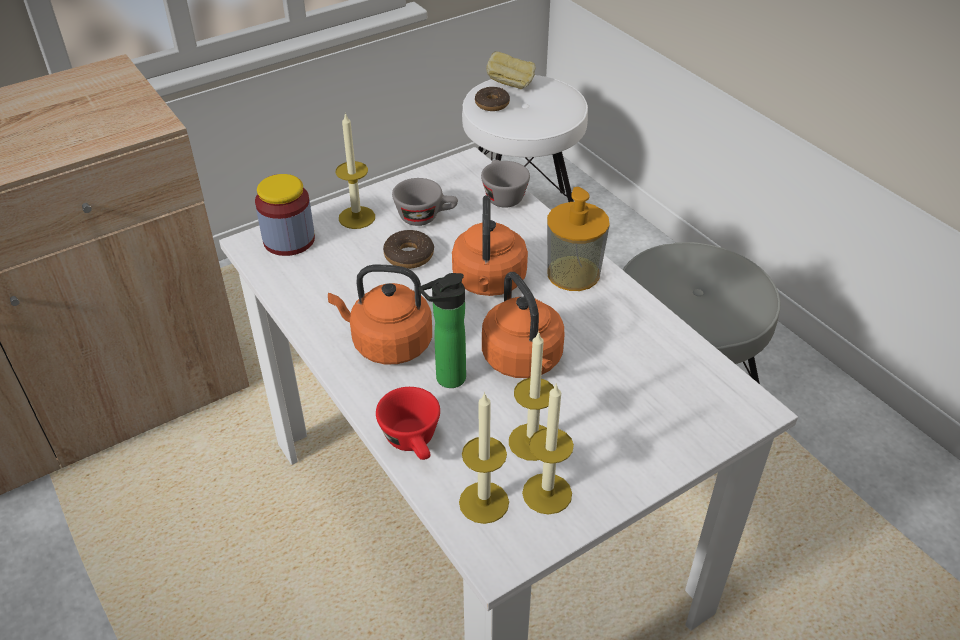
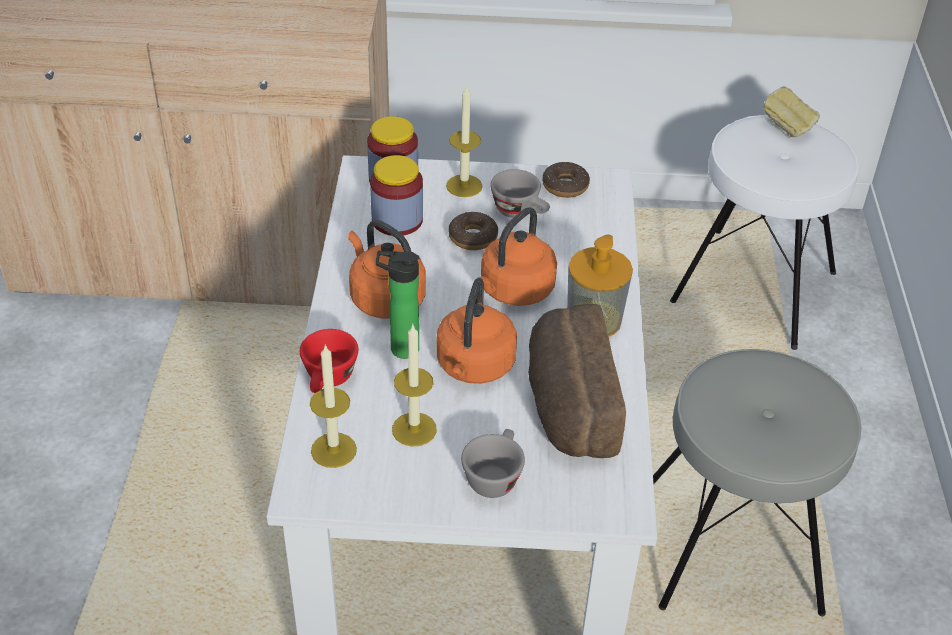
camera: 35 degrees right, 0 degrees up
(328, 272) = (397, 220): none -> jar
(492, 104) = (748, 140): donut -> donut (565, 186)
(502, 195) = (606, 223): grey cup -> grey cup (494, 476)
(547, 493) = (385, 471): candle -> none
(627, 351) = (567, 405): none -> bread

